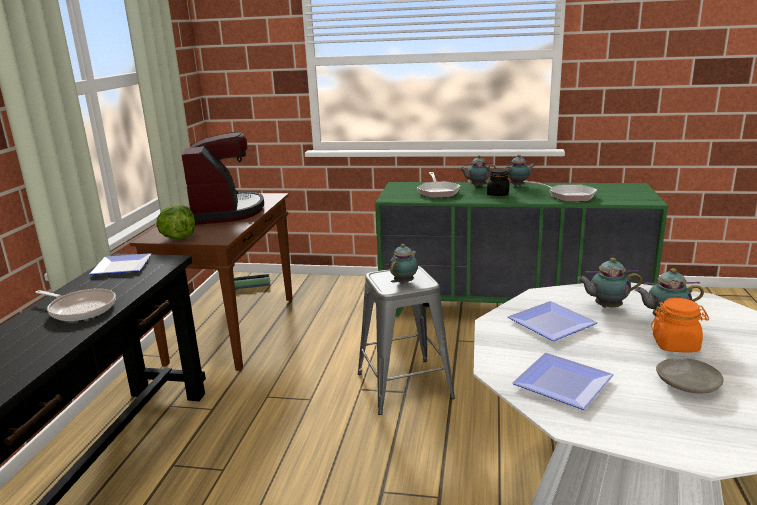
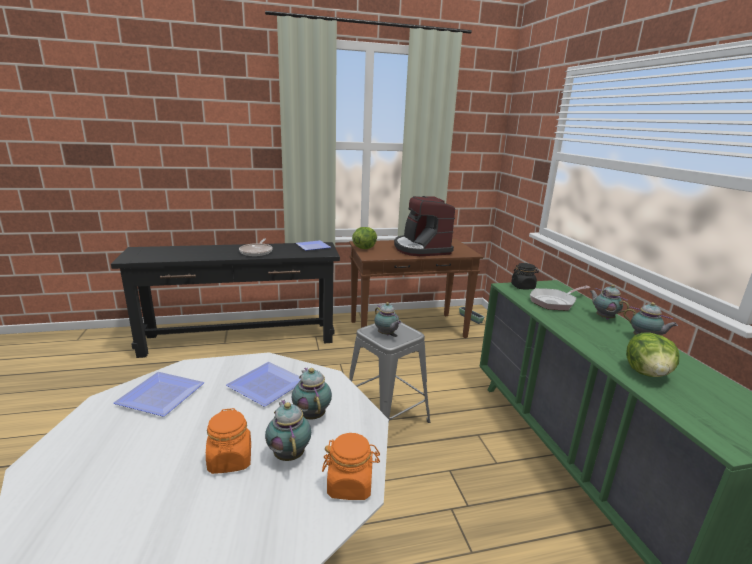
camera: 65 degrees right, 0 degrees up
(225, 212) = (421, 248): coffee machine -> coffee machine turned 105 degrees clockwise
(404, 282) = (386, 334): teapot -> teapot turned 45 degrees clockwise
(498, 194) = (590, 330): black jar -> black jar (523, 287)
(568, 196) = (647, 373): frying pan -> lettuce
(687, 384) = (150, 464): beige plate -> none
(698, 301) = (350, 485): none -> orange jar

